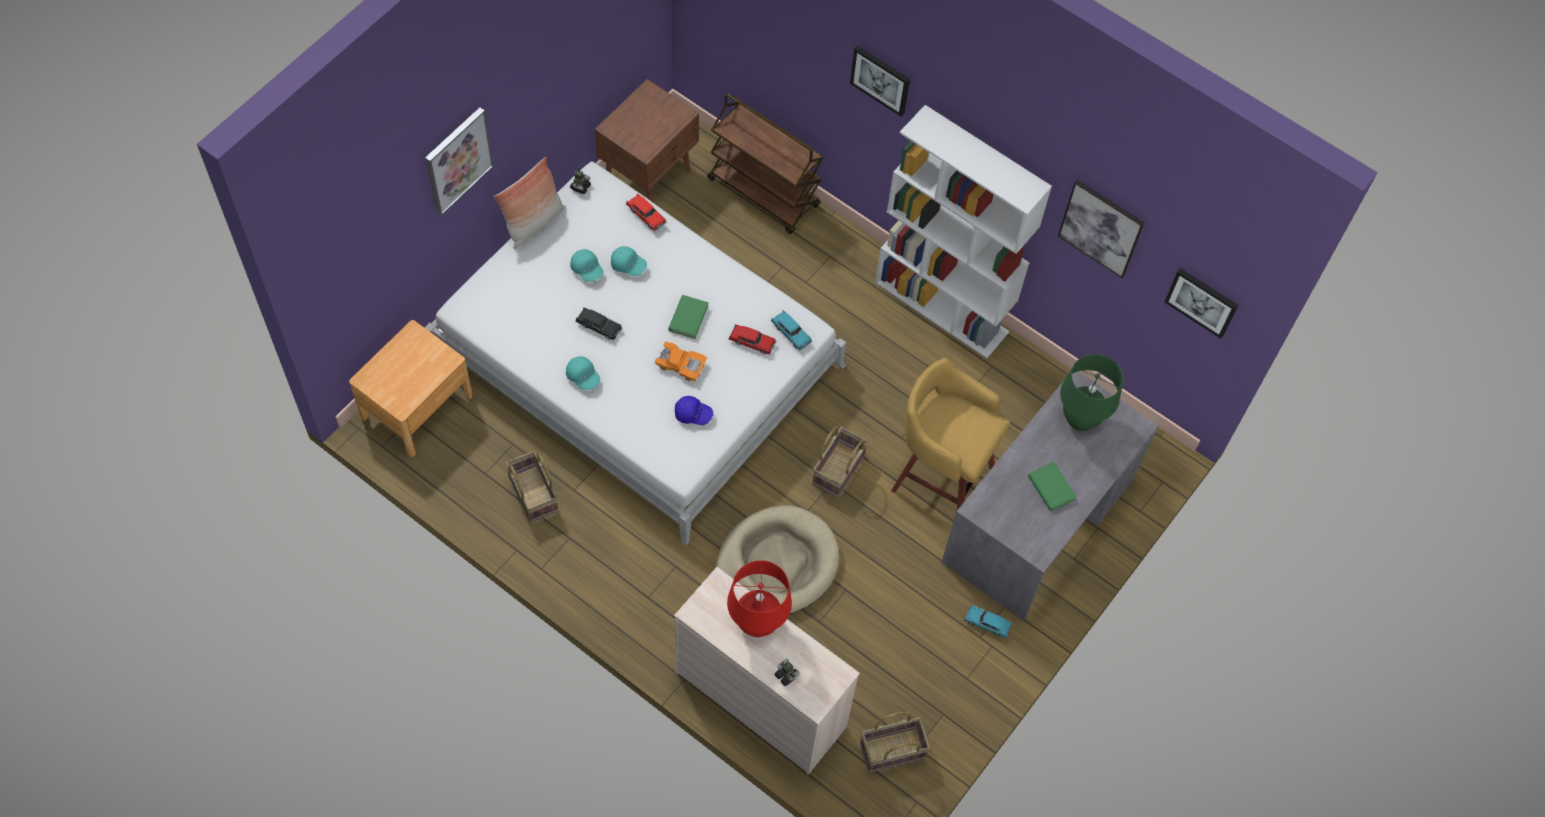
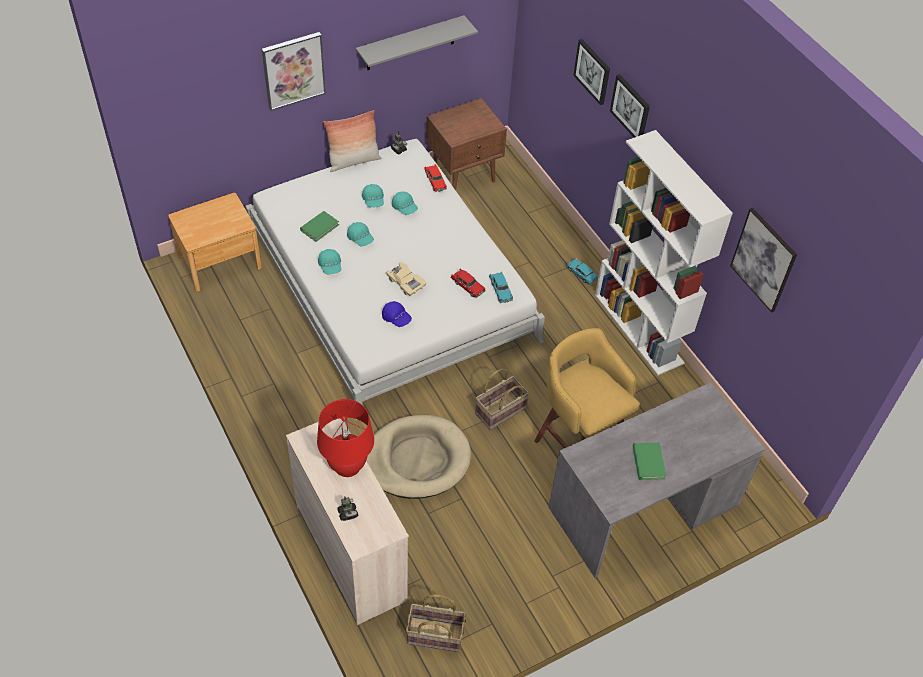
camera: 25 degrees right, 10 degrees down
(532, 494) = (264, 345): basket -> none
(570, 65) = (410, 43): none -> grey shelf
(598, 327) = (360, 238): black toy car -> turquoise cap
(681, 364) = (406, 282): orange toy car -> beige toy car
(688, 318) = (428, 255): green book -> green book (319, 227)
(764, 193) = (541, 212): brown cart -> none
(987, 624) = (563, 568): turquoise toy car -> turquoise toy car (581, 274)
(1081, 418) = (699, 420): green table lamp -> none
(1202, 301) = (830, 343): picture -> picture (592, 71)

